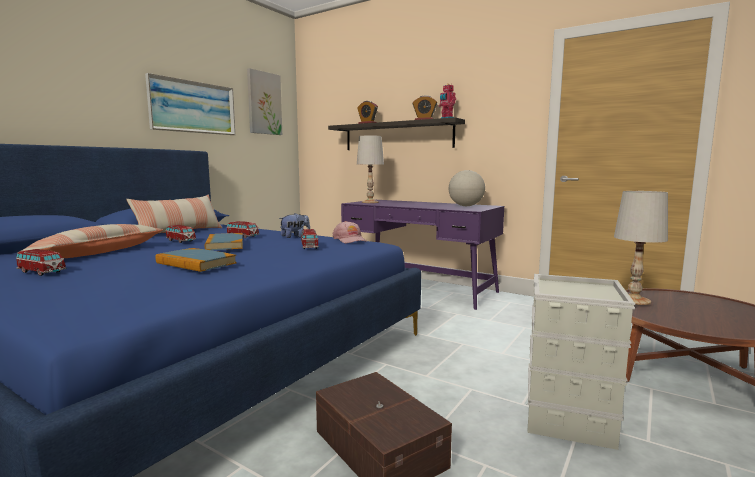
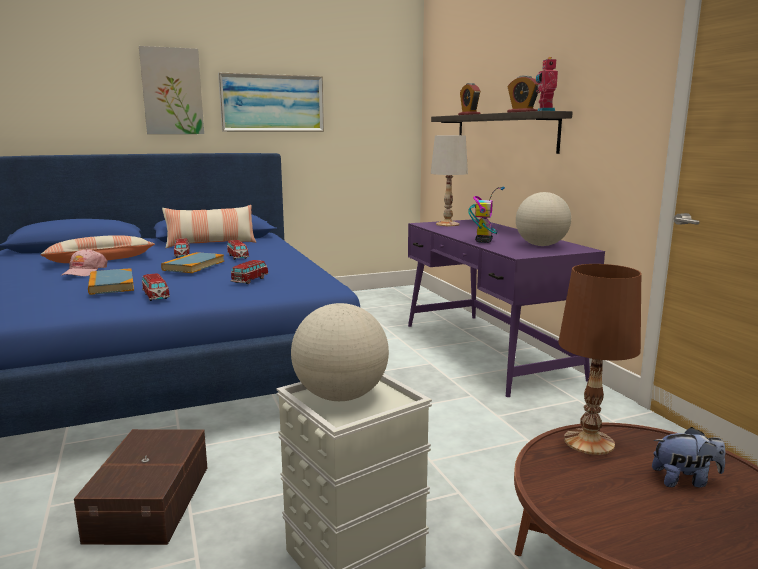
camera: 35 degrees right, 5 degrees up
(41, 272) = (24, 275): toy car -> toy car (156, 296)
(264, 103) = (369, 89): picture -> picture (172, 91)
(295, 237) = (281, 264): plush toy -> plush toy (685, 480)
(350, 240) = (314, 277): pink cap -> pink cap (84, 271)
(428, 206) = (483, 241): none -> toy robot
(568, 291) = (341, 396): none -> globe
(633, 300) = (589, 441): white table lamp -> brown table lamp

